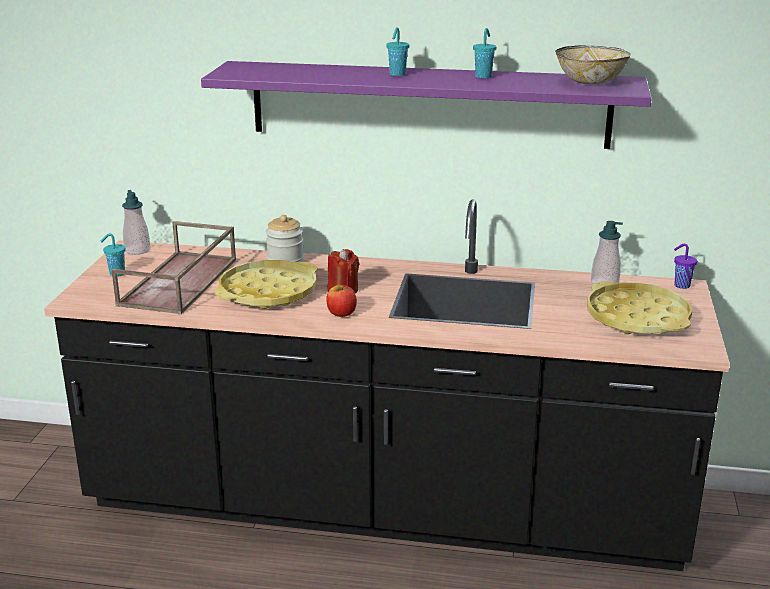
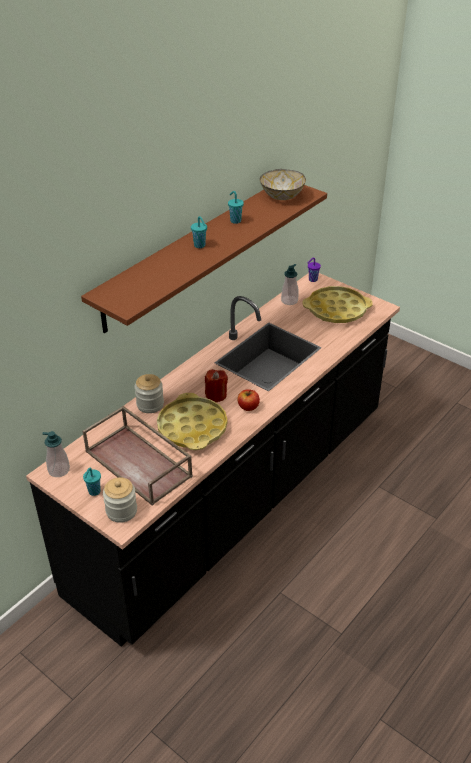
camera: 60 degrees left, 15 degrees up
(96, 294) = (121, 511): none -> jar
(429, 104) = (194, 252): purple shelf -> brown shelf

